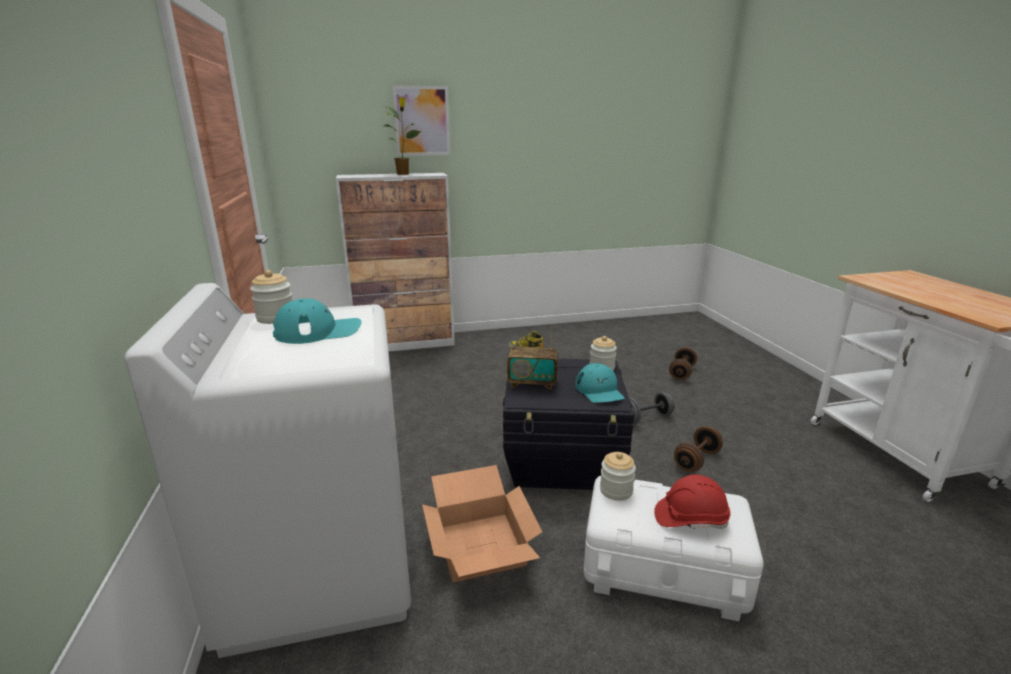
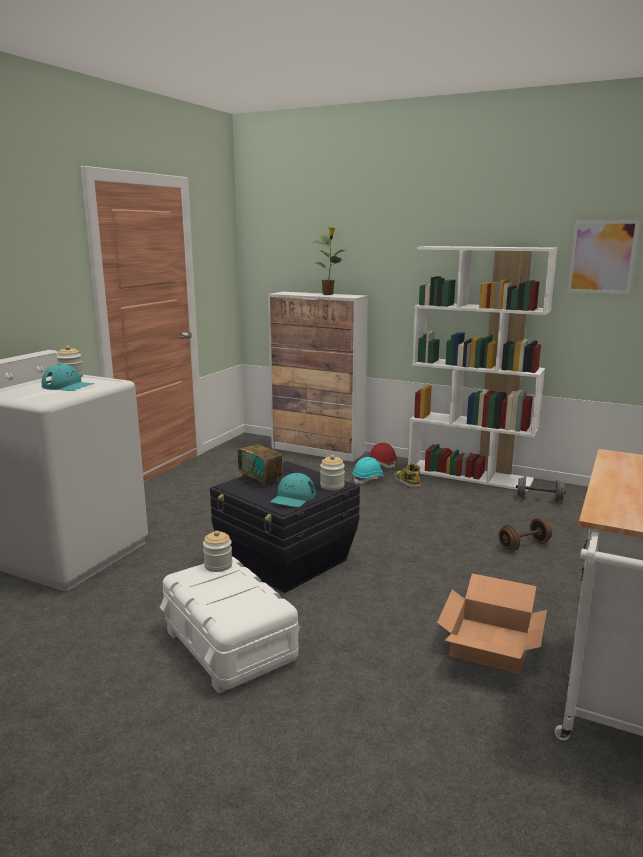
camera: 40 degrees right, 5 degrees down
(422, 121) = (354, 248): picture -> picture (602, 257)
(482, 546) = (153, 581): cardboard box -> cardboard box (491, 645)
(495, 357) = (368, 479): none -> turquoise hard hat
(559, 330) = (470, 475): none -> white bookcase
(646, 418) = (408, 564): grey dumbbell -> grey dumbbell (539, 499)
(690, 518) = (228, 598): red hard hat -> red hard hat (381, 464)
(696, 460) = (389, 606): brown dumbbell -> none

